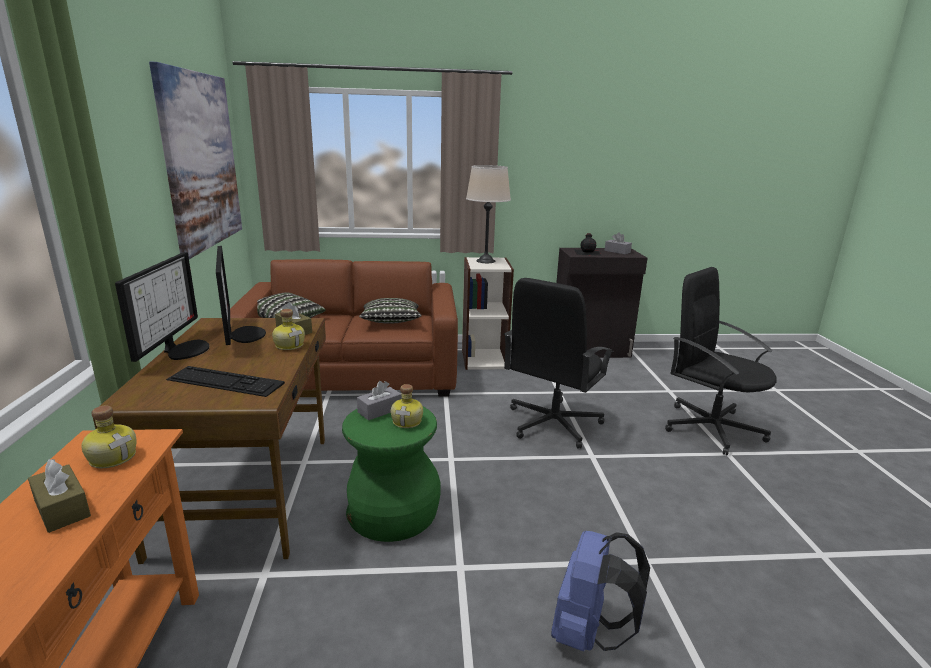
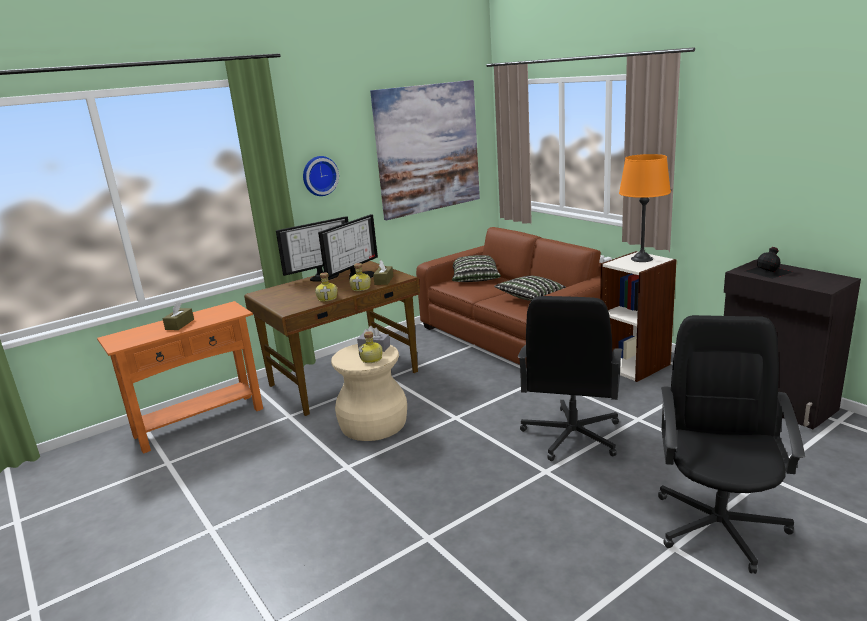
camera: 60 degrees right, 0 degrees up
(113, 457) = (219, 314): bottle -> bottle (328, 298)
(117, 190) = (319, 175): none -> wall clock
(225, 381) = (299, 297): keyboard -> none
(393, 513) = (373, 425): green stool -> beige stool
(486, 261) = (642, 259): beige table lamp -> orange table lamp
(552, 424) = (571, 436): black office chair -> black office chair turned 75 degrees counterclockwise
(589, 632) = (332, 533): blue backpack -> none
(617, 251) = (816, 278): grey tissue box -> none

